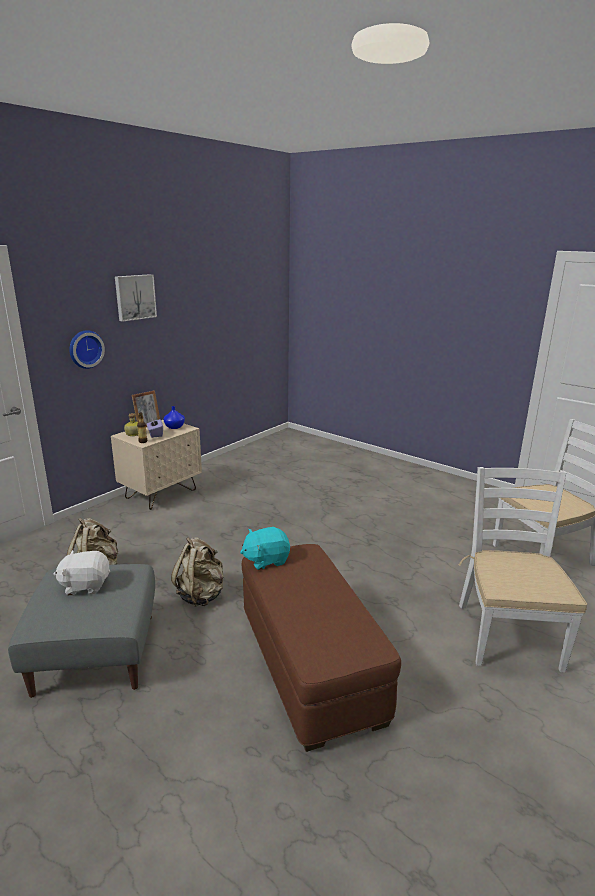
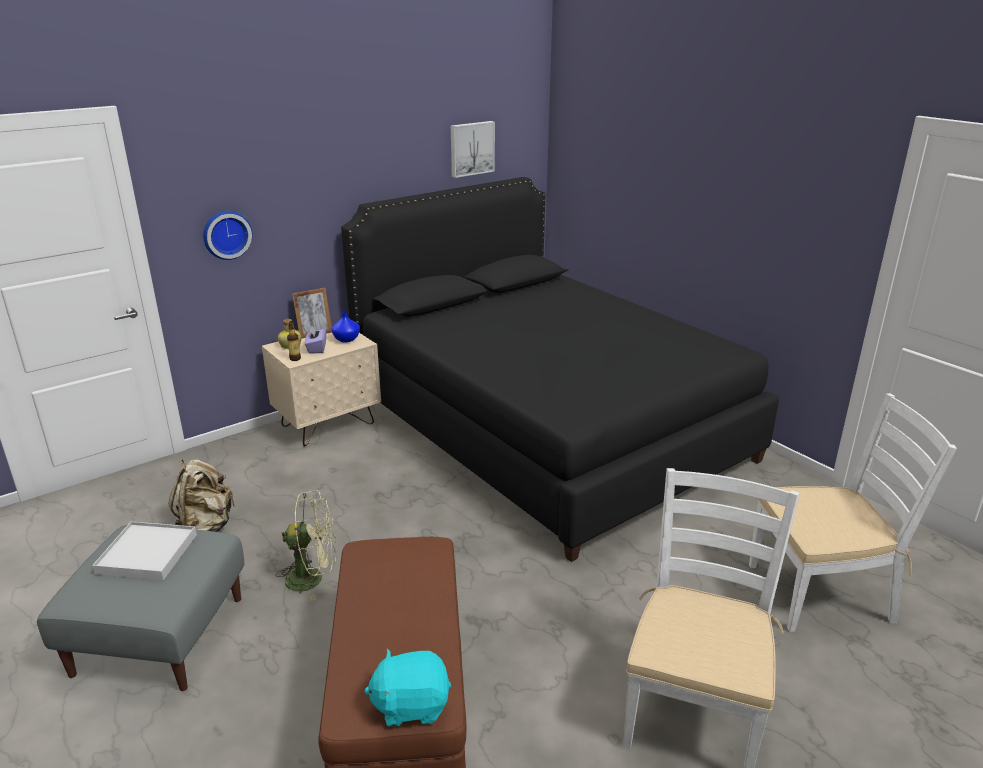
camera: 15 degrees right, 5 degrees up
(85, 585) = (147, 554): white plush toy -> white tray
(135, 297) = (298, 164): picture -> picture (471, 148)
(201, 595) = (313, 578): beige backpack -> green fan
(266, 560) = (368, 554): turquoise plush toy -> turquoise plush toy (411, 705)
(321, 480) = (547, 428): none -> black bed

